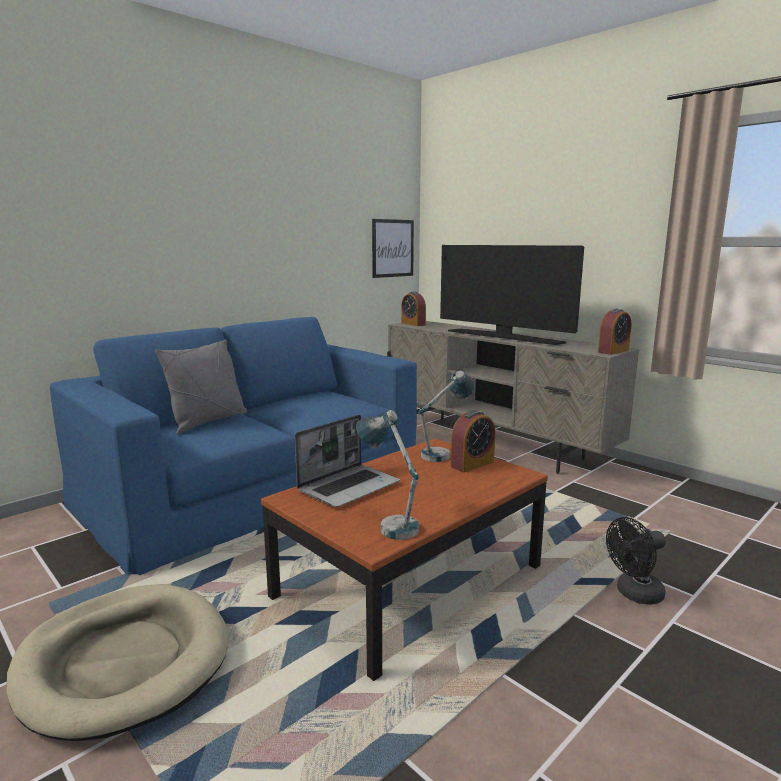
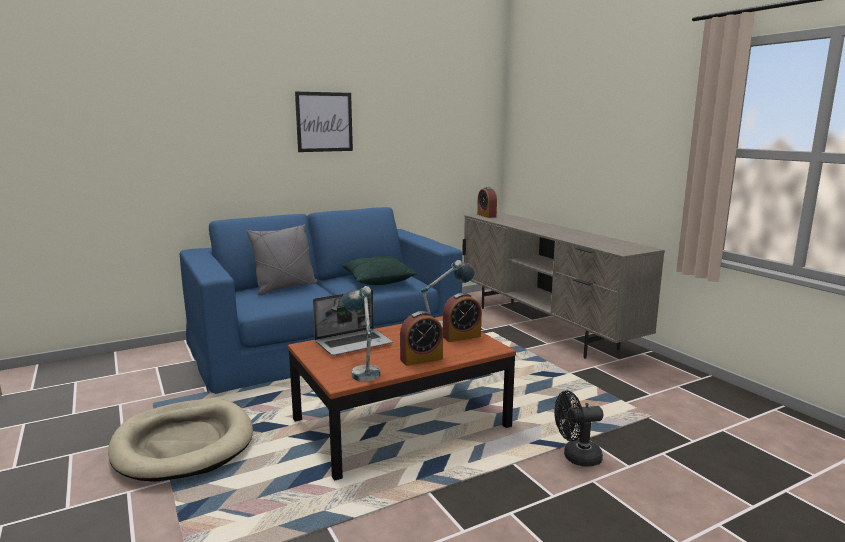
camera: 15 degrees right, 0 degrees up
(319, 405) = (377, 281): none -> green pillow
(392, 248) = (476, 147): picture -> picture (324, 122)
(504, 337) = (552, 232): television -> none
(613, 351) = (634, 251): alarm clock -> alarm clock (421, 359)

